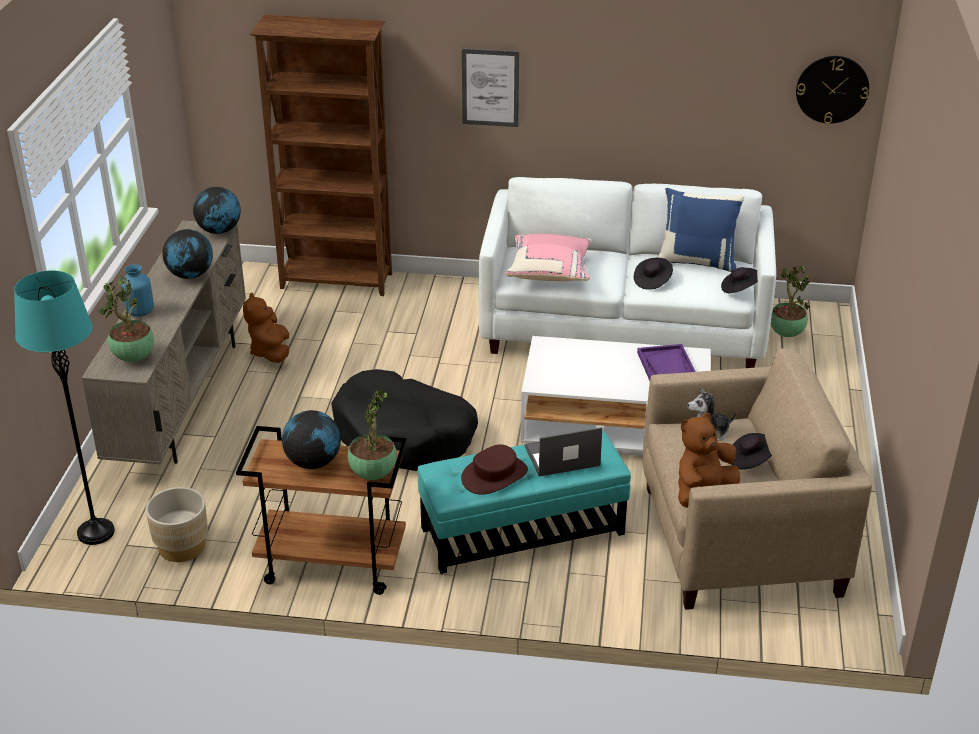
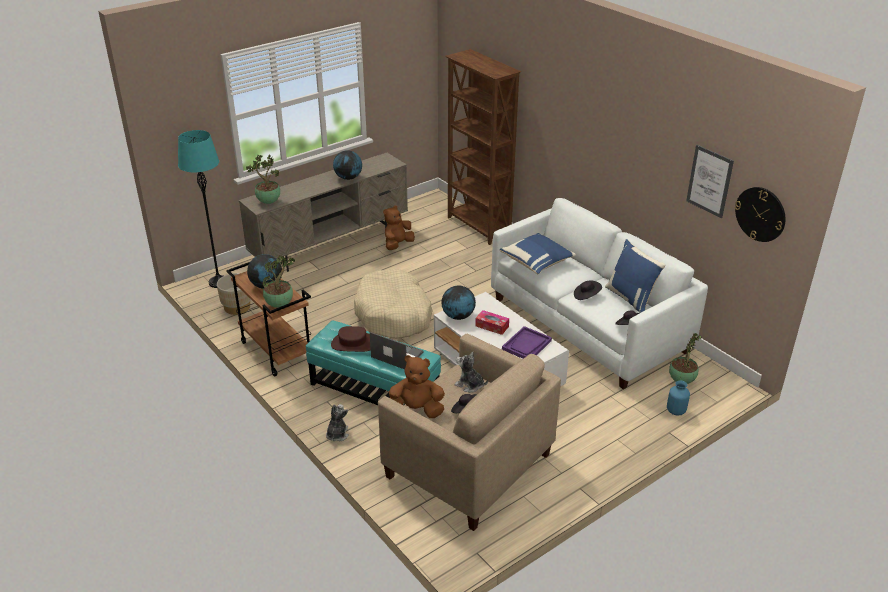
camera: 45 degrees right, 0 degrees up
(139, 312) = (303, 184): blue vase -> blue vase (675, 411)
(219, 231) = (393, 164): globe -> globe (458, 316)
(404, 436) = (394, 314): black dog bed -> beige dog bed
(490, 87) = (568, 134): picture -> picture (709, 181)
(550, 272) = (537, 262): pink pillow -> blue pillow
(563, 604) = (337, 434): none -> plush toy
(602, 368) = (492, 326): none -> tissue box

